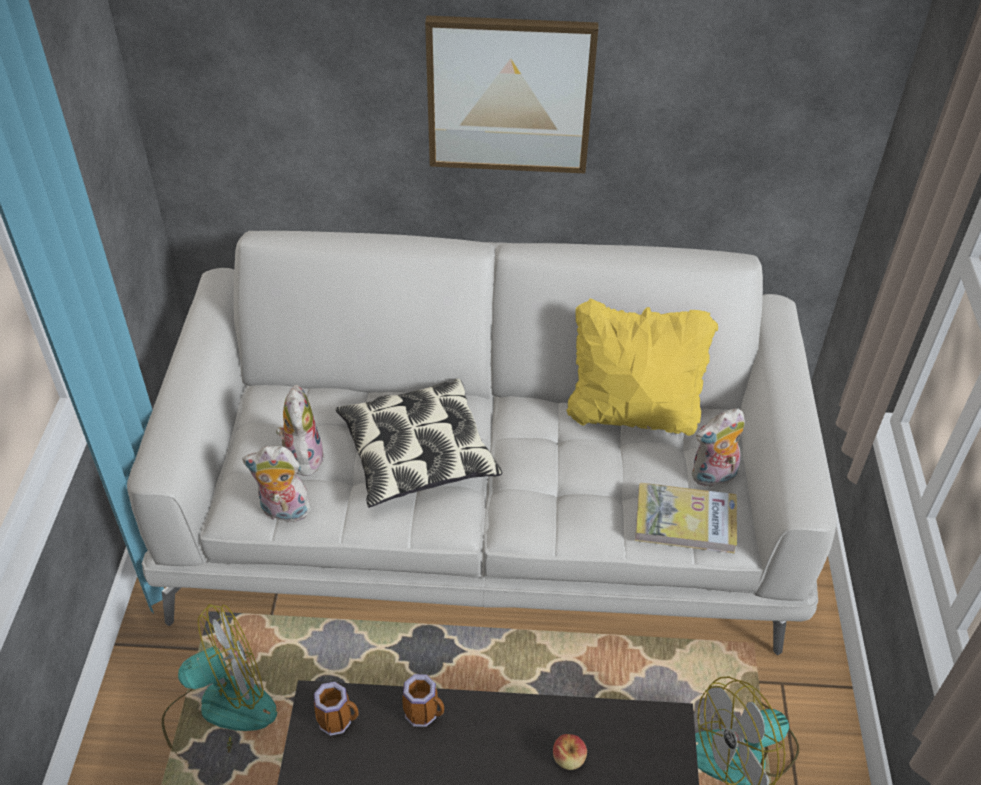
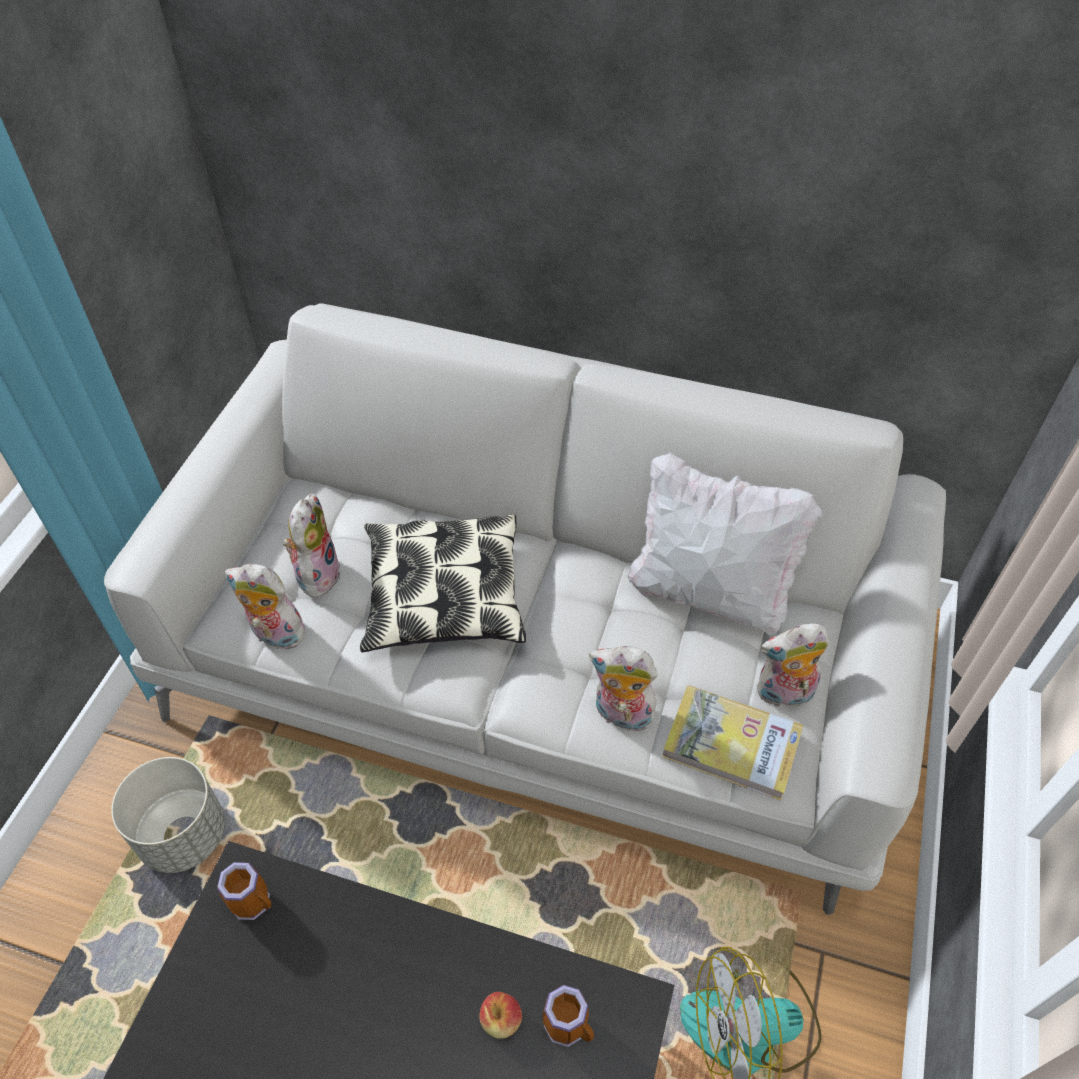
camera: 15 degrees right, 5 degrees up
(219, 713) = (183, 834): fan -> grey planter
(424, 713) = (353, 917): mug -> mug (569, 1026)
(509, 94) = (616, 183): picture -> none
(592, 517) = (621, 715): none -> plush toy
(632, 414) = (708, 594): yellow pillow -> white pillow

